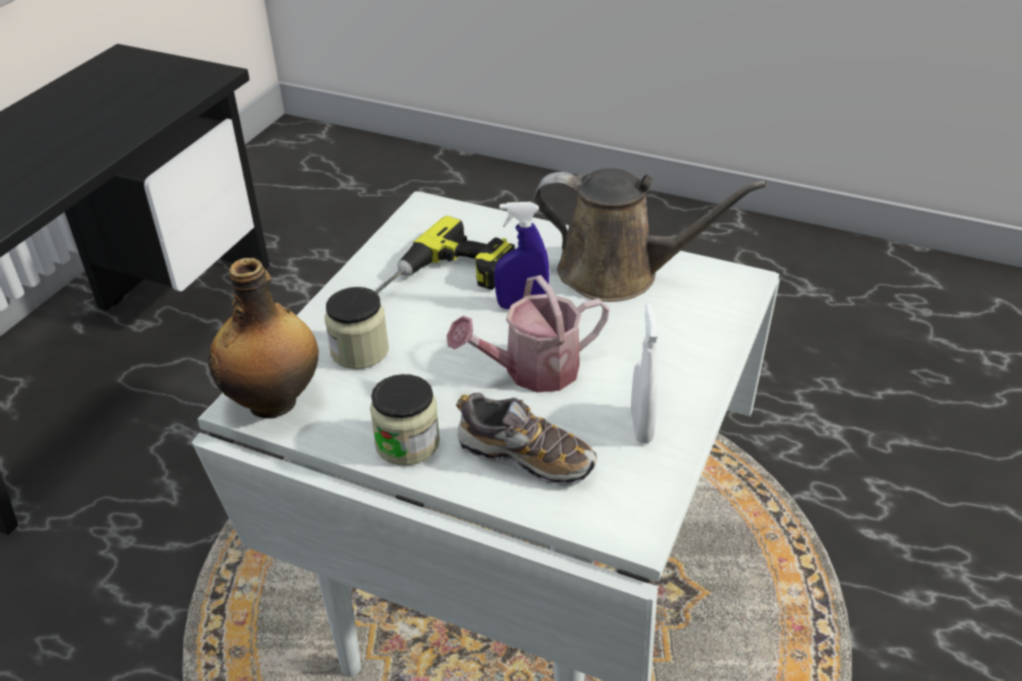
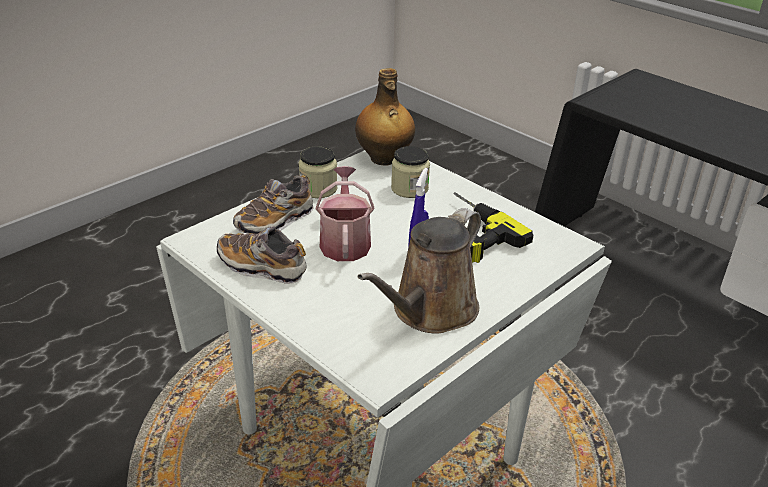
camera: 110 degrees right, 5 degrees down
(641, 426) = (262, 267): white spray bottle -> shoe

